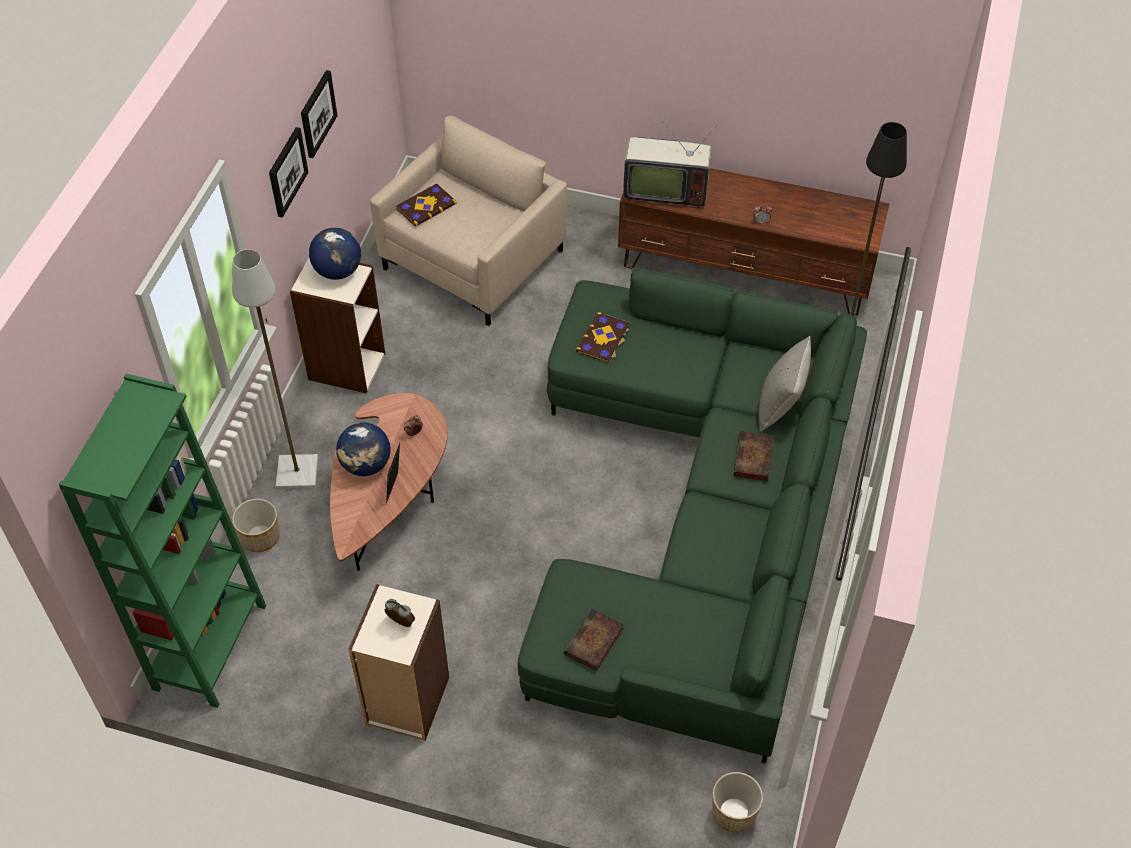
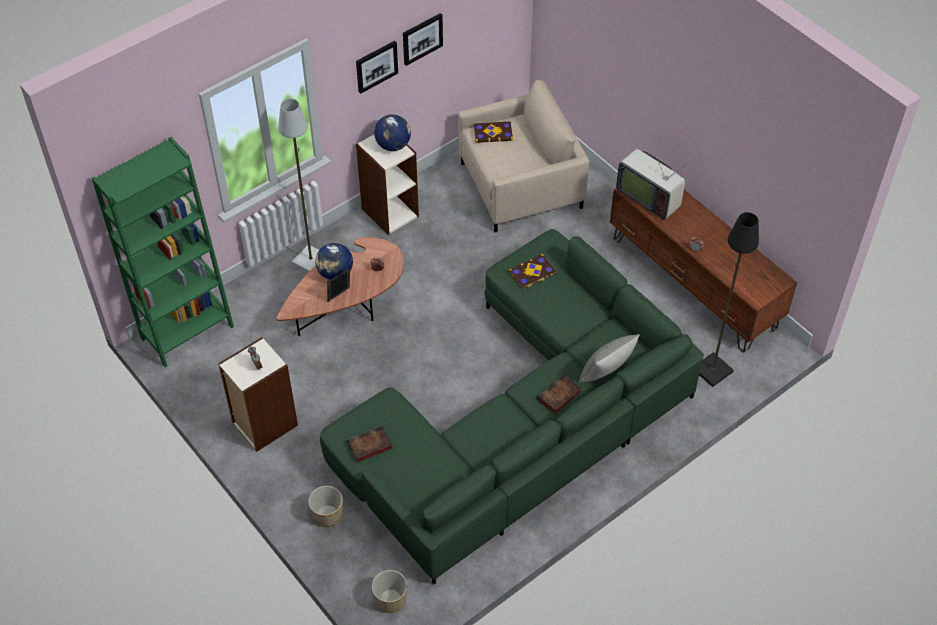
camera: 35 degrees right, 0 degrees up
(260, 537) = (261, 286): planter -> planter (327, 515)

